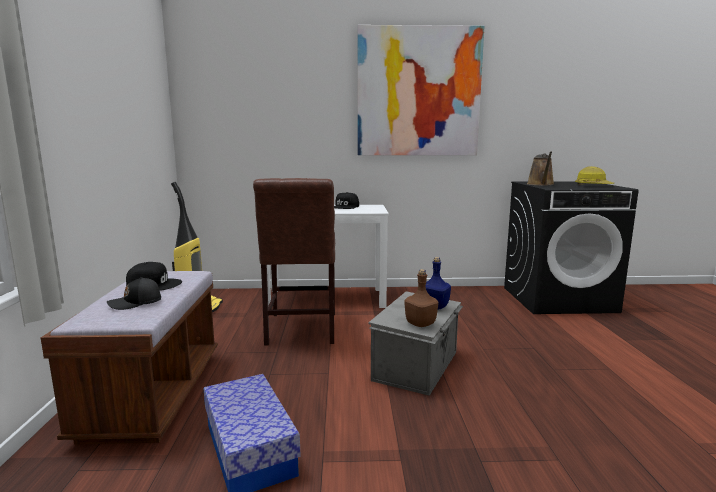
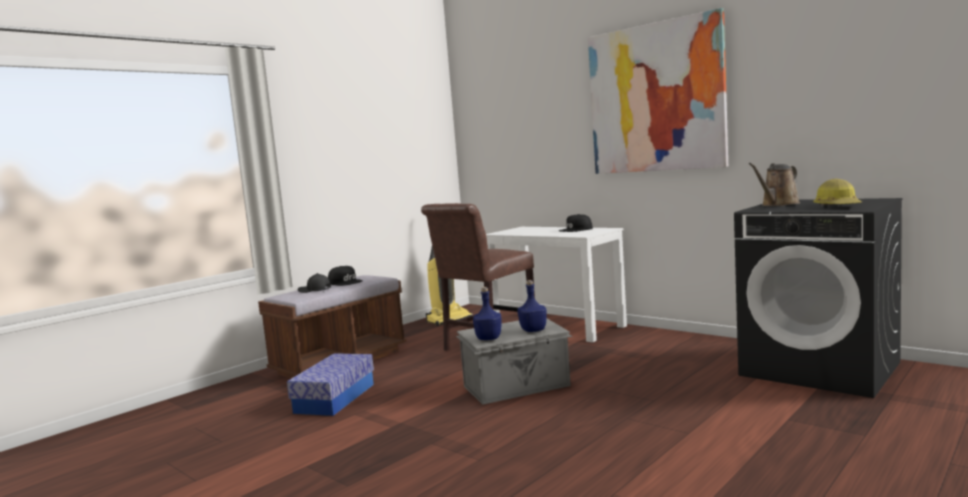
camera: 45 degrees right, 5 degrees down
(420, 323) = (488, 338): brown bottle -> blue bottle

